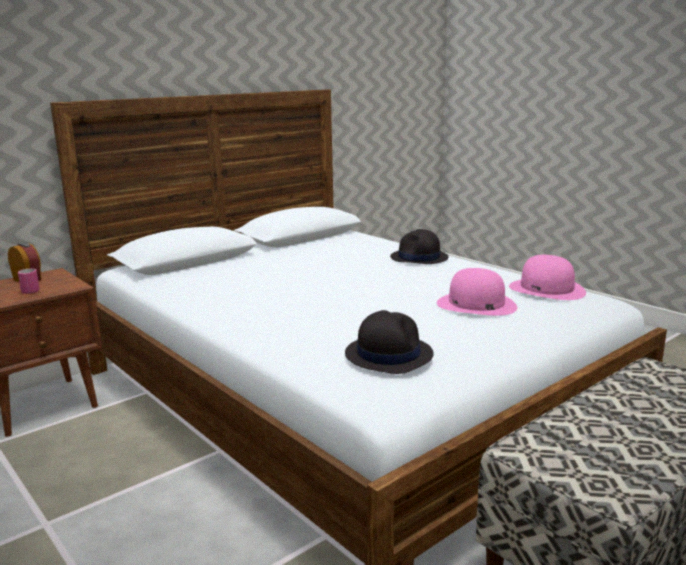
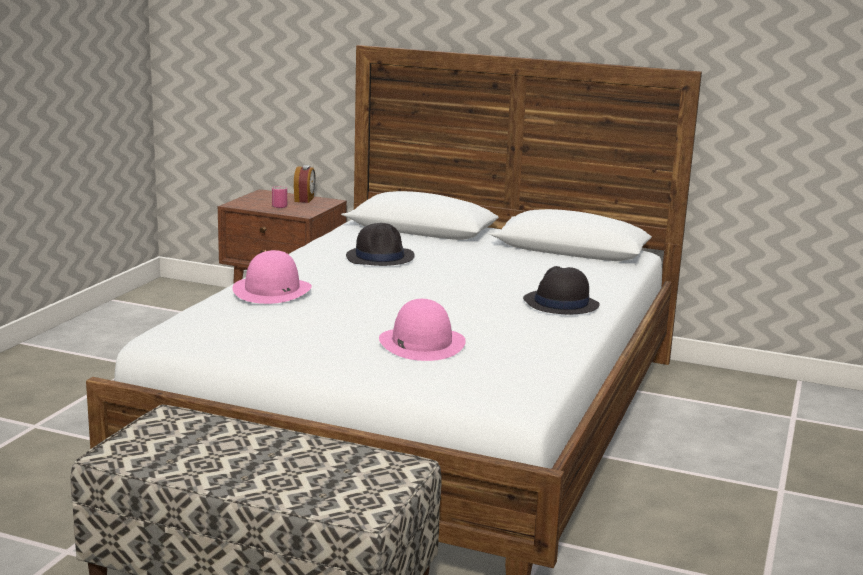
camera: 60 degrees right, 0 degrees up
(388, 354) = (241, 323): black hat -> black hat (380, 257)
(547, 289) = (519, 370): pink hat -> pink hat (272, 290)

